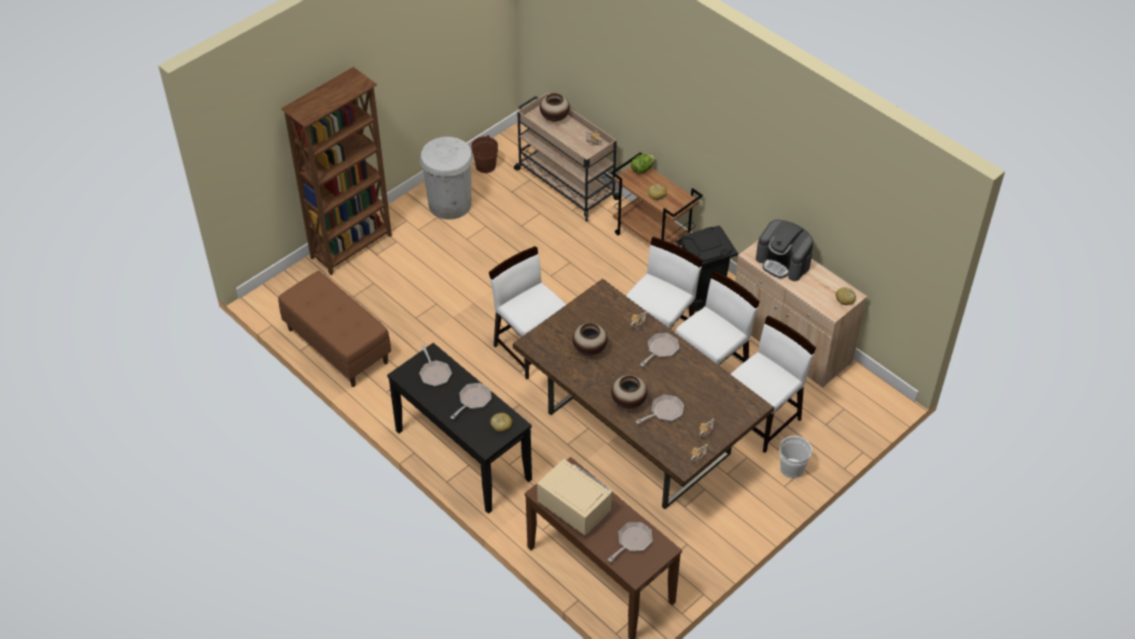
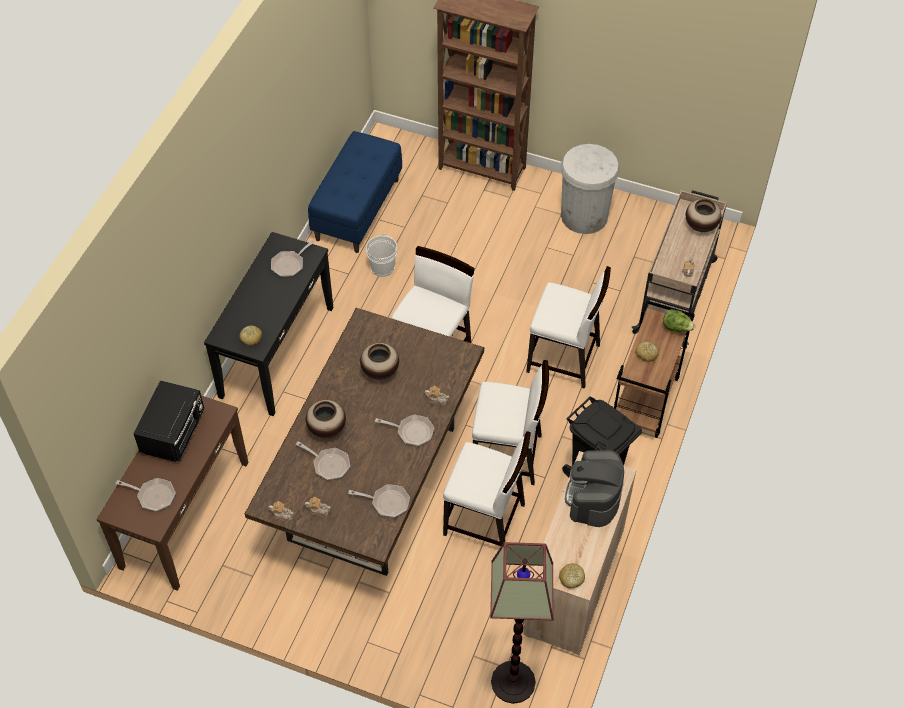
camera: 65 degrees right, 5 degrees up
(337, 346) = (357, 209): brown bench -> blue bench
(473, 400) = (271, 305): frying pan -> frying pan (387, 502)
(485, 166) = (655, 222): brown bucket -> none
(574, 508) = (174, 433): beige microwave -> black microwave
(763, 421) = (447, 591): white chair -> white chair (564, 359)
(792, 468) = (395, 641): white bucket -> white bucket (382, 268)
(858, 409) = (512, 682): none -> floor lamp

